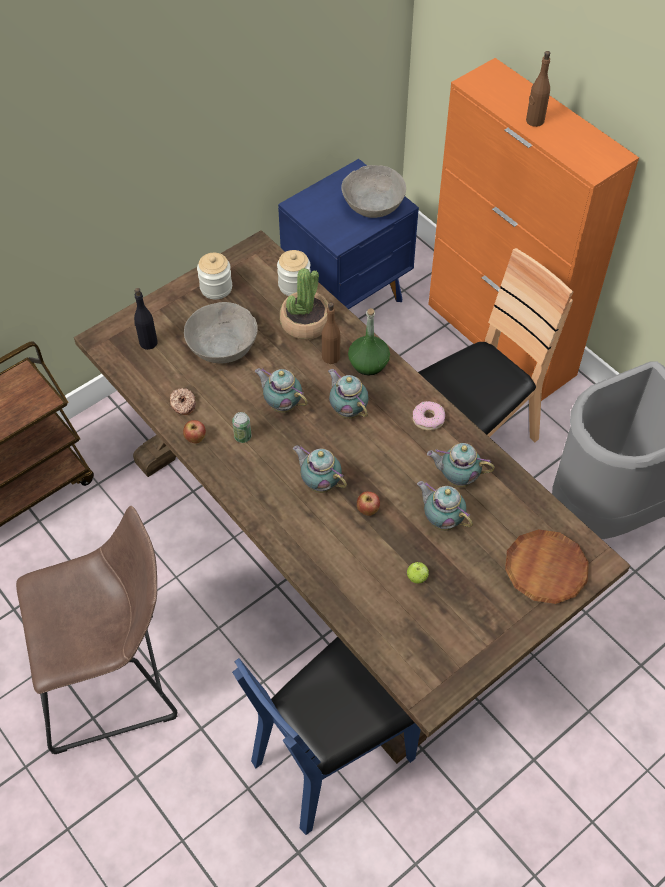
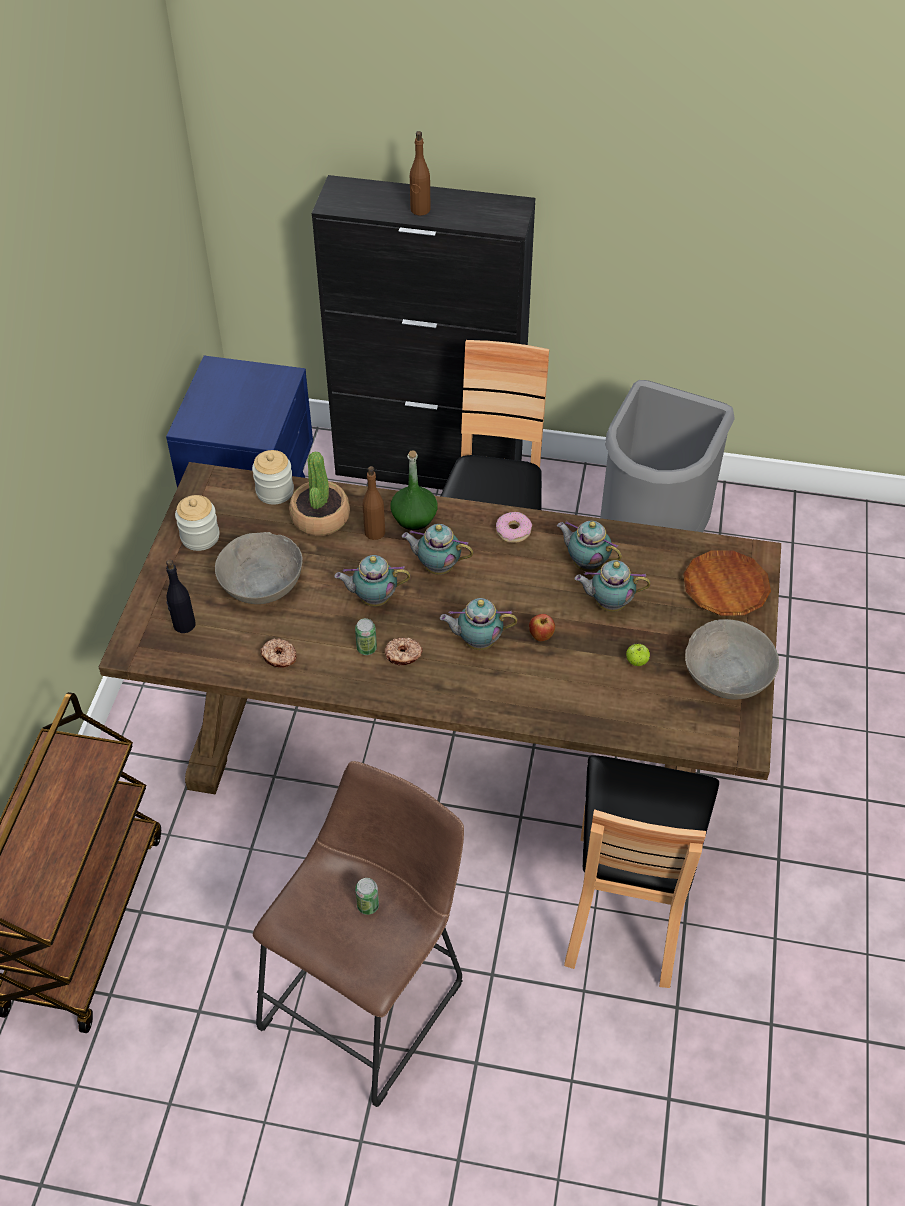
camera: 40 degrees left, 5 degrees down
(98, 614) = (368, 905): none -> can
(195, 439) = (324, 678): apple -> none
(261, 458) = (403, 655): none -> donut
(333, 756) = (627, 907): blue chair -> brown chair
(373, 204) = (260, 387): grey bowl -> grey bowl (727, 675)
(457, 478) = (586, 563): teapot -> teapot turned 60 degrees clockwise
(501, 340) = (430, 467): orange cabinet -> black cabinet

